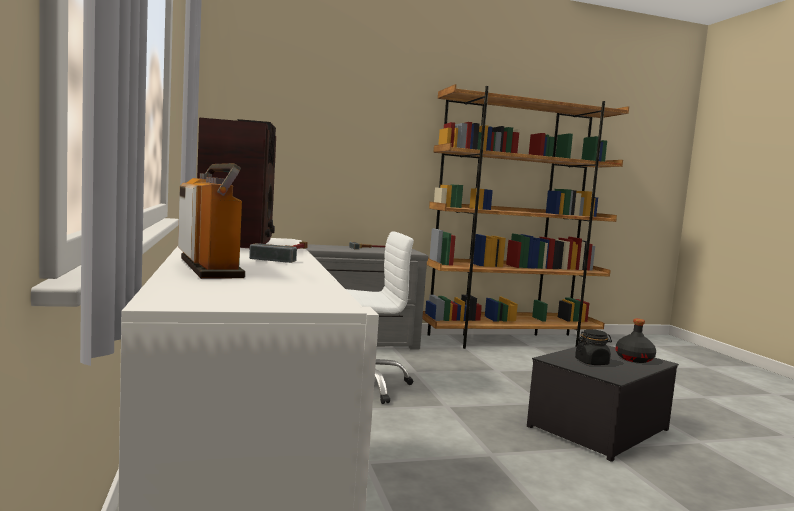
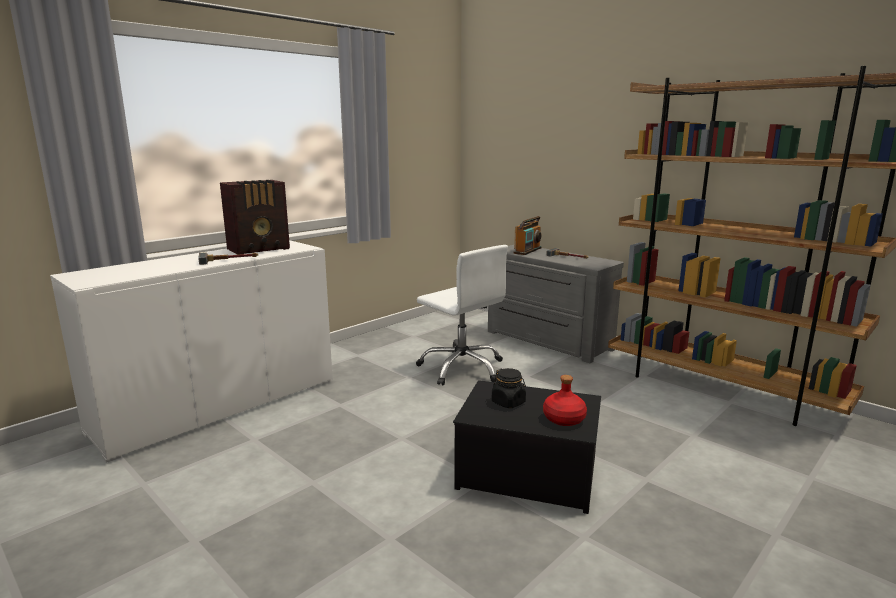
camera: 60 degrees right, 10 degrees up
(211, 268) = (157, 263): radio -> radio (527, 250)
(634, 359) = (564, 419): black bottle -> red bottle

